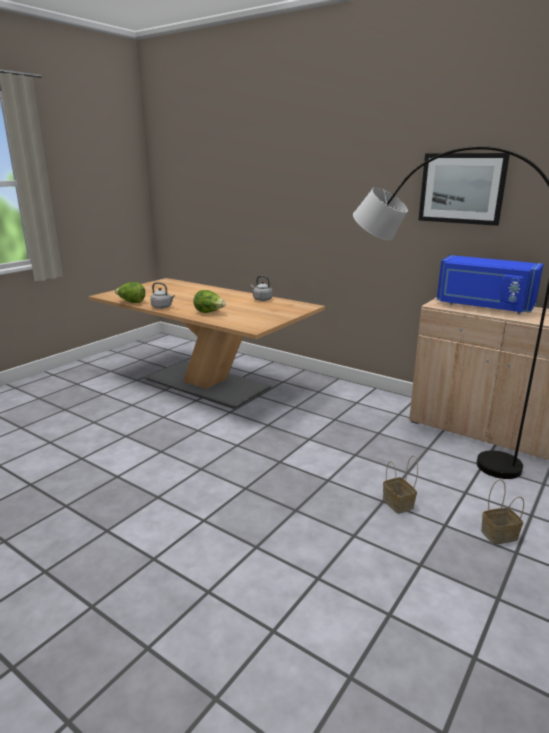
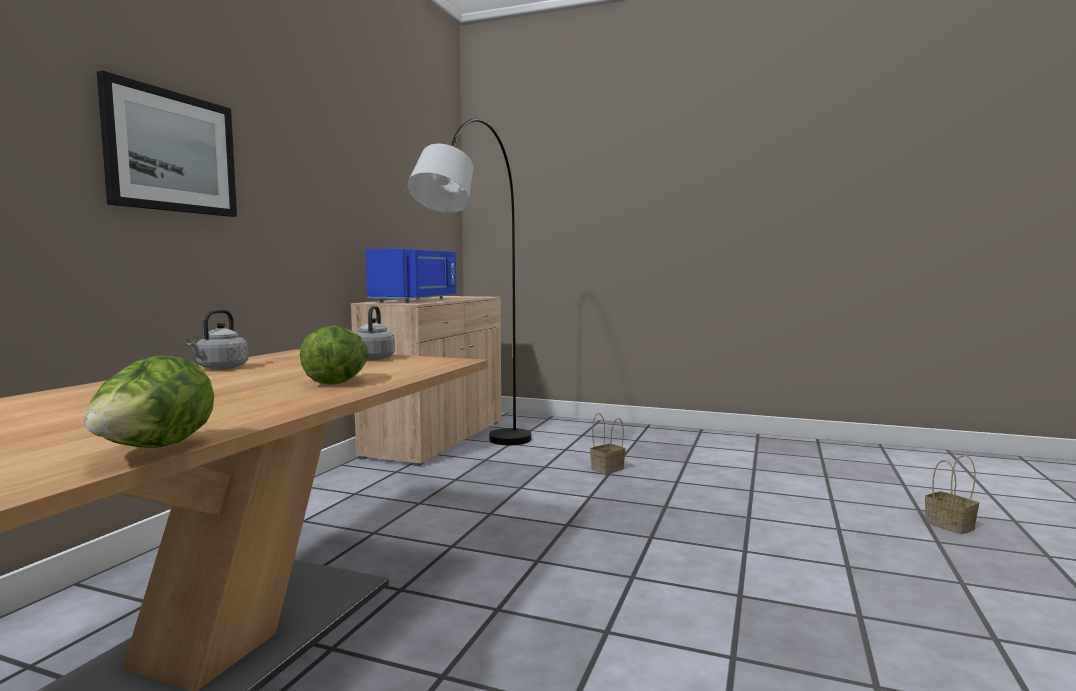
camera: 105 degrees left, 15 degrees down
(162, 307) = (262, 413): grey kettle -> grey kettle (374, 358)
(462, 188) = (348, 168): picture -> picture (171, 152)
(498, 535) = (620, 443): basket -> basket (951, 526)

